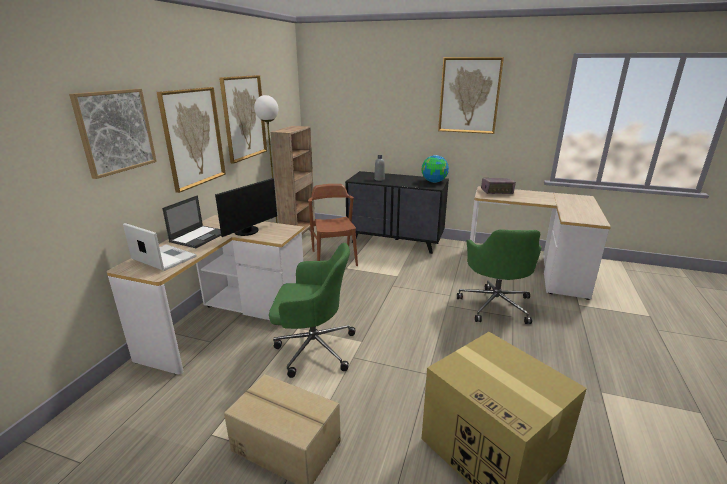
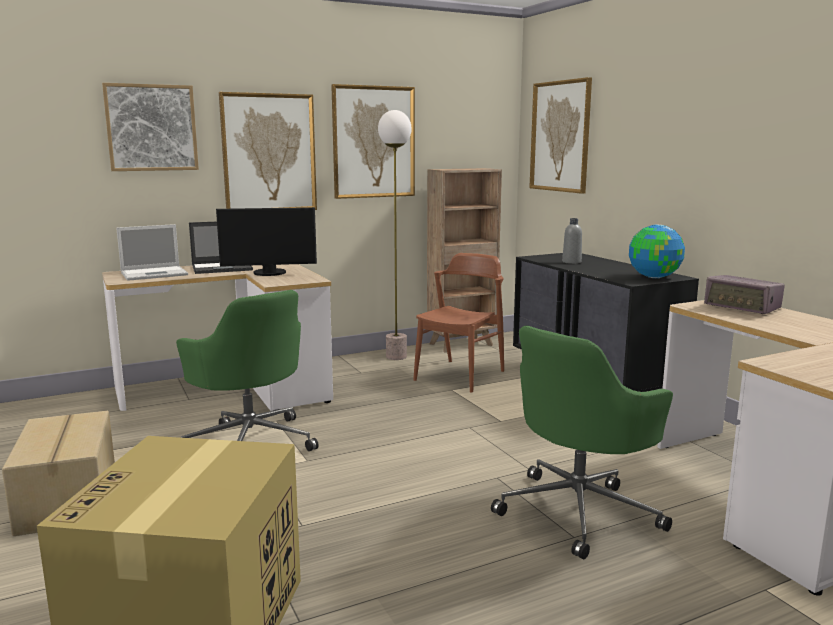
camera: 45 degrees right, 10 degrees down
(163, 258) = (155, 274): laptop -> laptop turned 75 degrees clockwise
(469, 95) = (740, 110): picture -> picture (560, 136)

